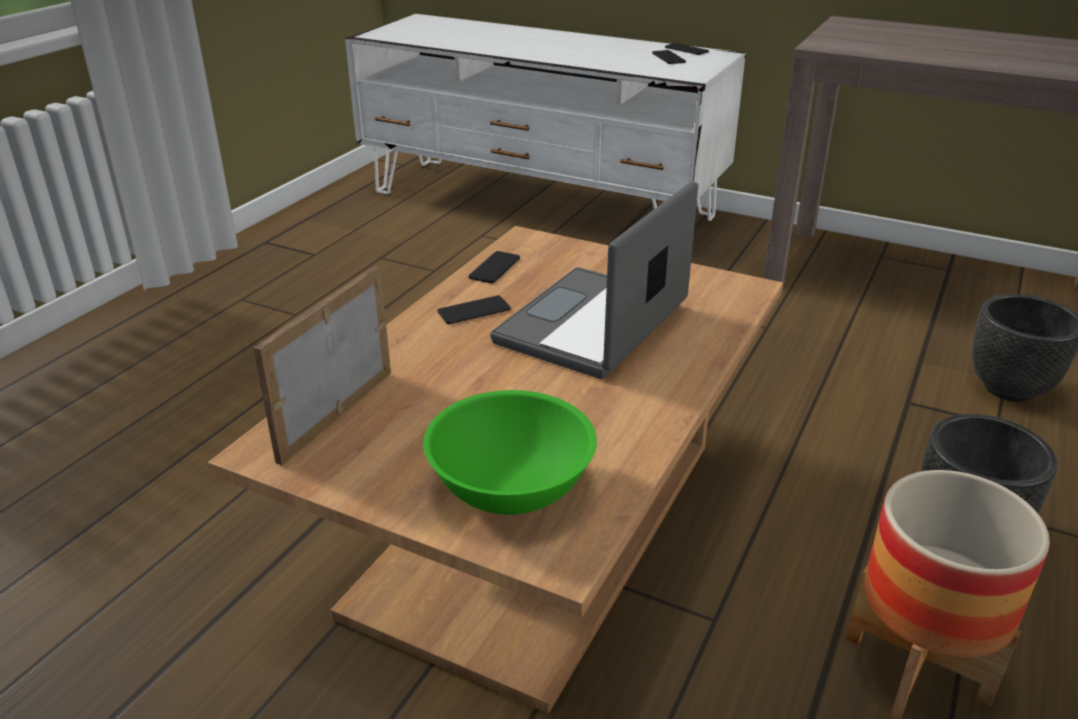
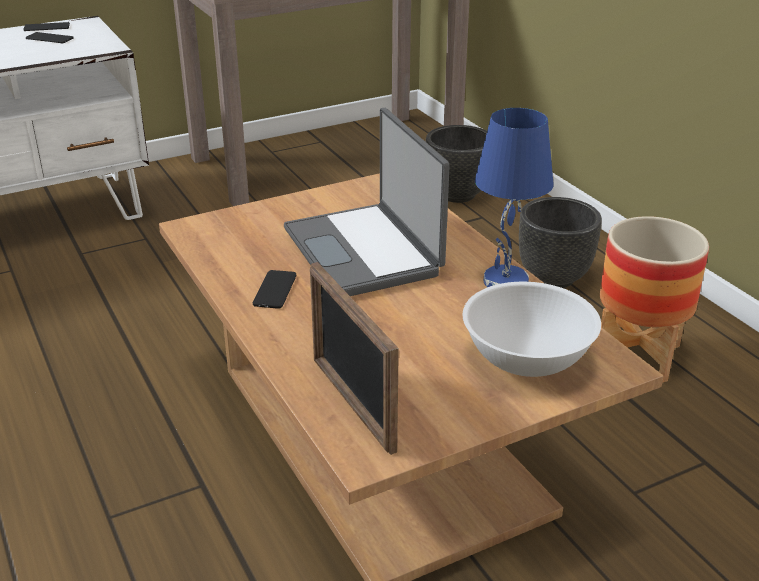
camera: 55 degrees left, 0 degrees up
(494, 268) = (219, 257): phone -> none
(512, 487) = (527, 357): green bowl -> white bowl
(645, 423) = (506, 282): none -> blue table lamp

